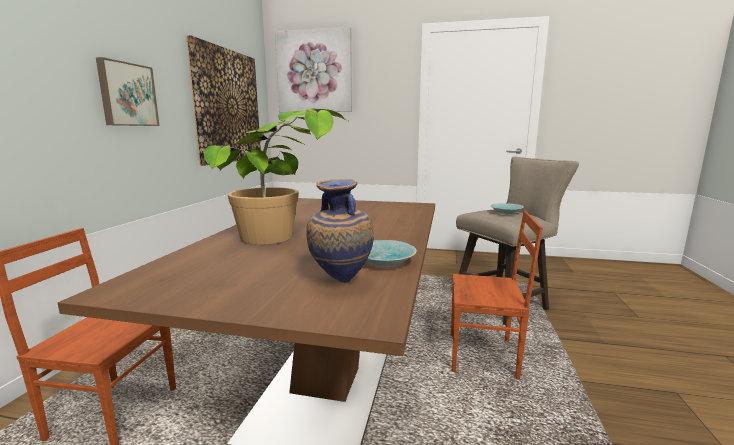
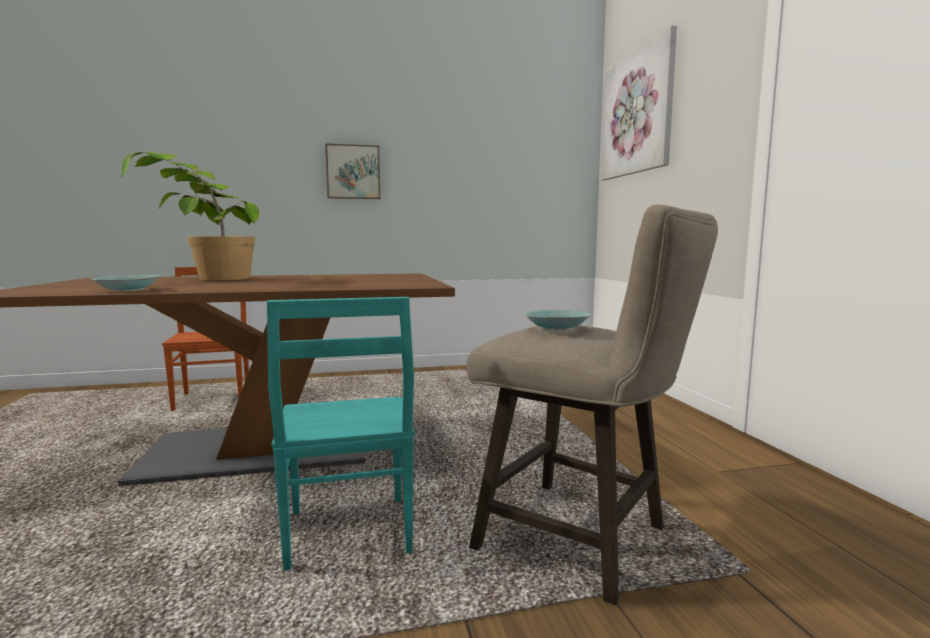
camera: 65 degrees right, 5 degrees down
(227, 106) = (500, 177): picture -> none
(340, 283) = (75, 289): vase -> none
(483, 356) = (346, 534): brown chair -> turquoise chair

